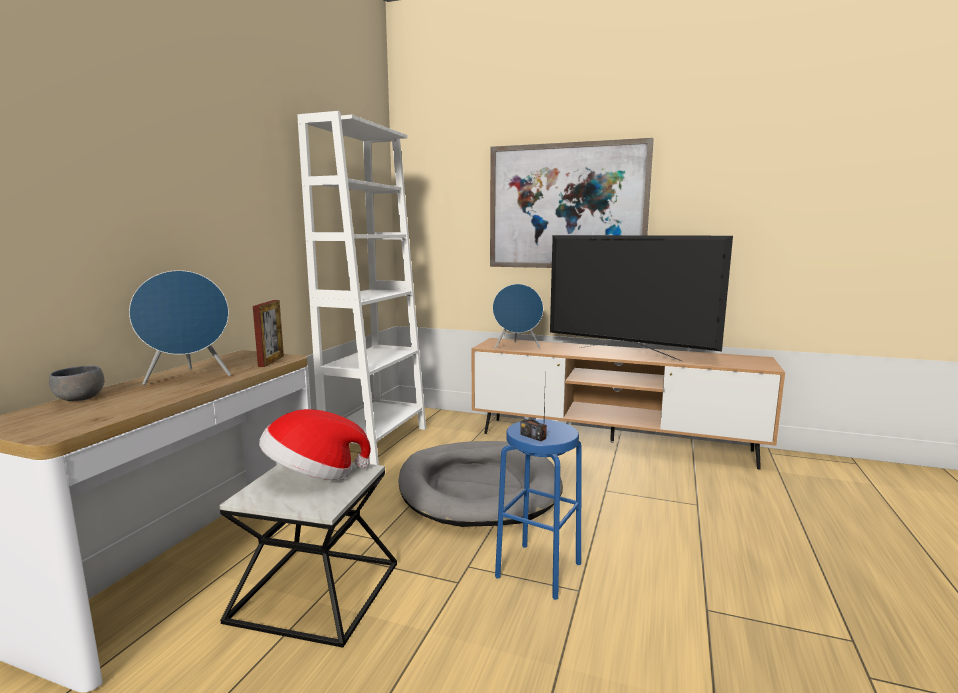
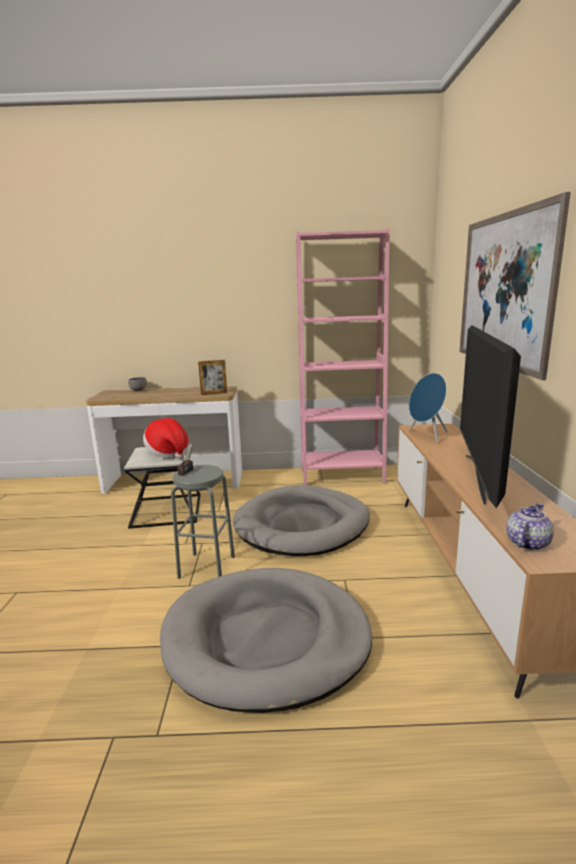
camera: 70 degrees right, 5 degrees up
(189, 378) = (174, 392): blue speaker -> none
(376, 442) = (342, 476): white bookcase -> pink bookcase
(538, 570) = (206, 567): blue stool -> grey stool
(698, 550) = (266, 639): none -> grey dog bed
(744, 365) = (526, 543): none -> teapot

